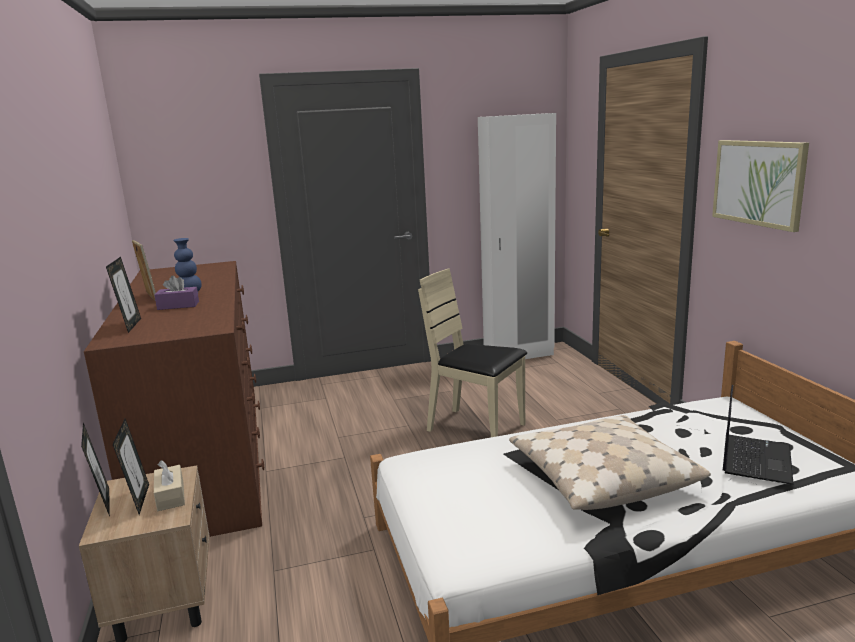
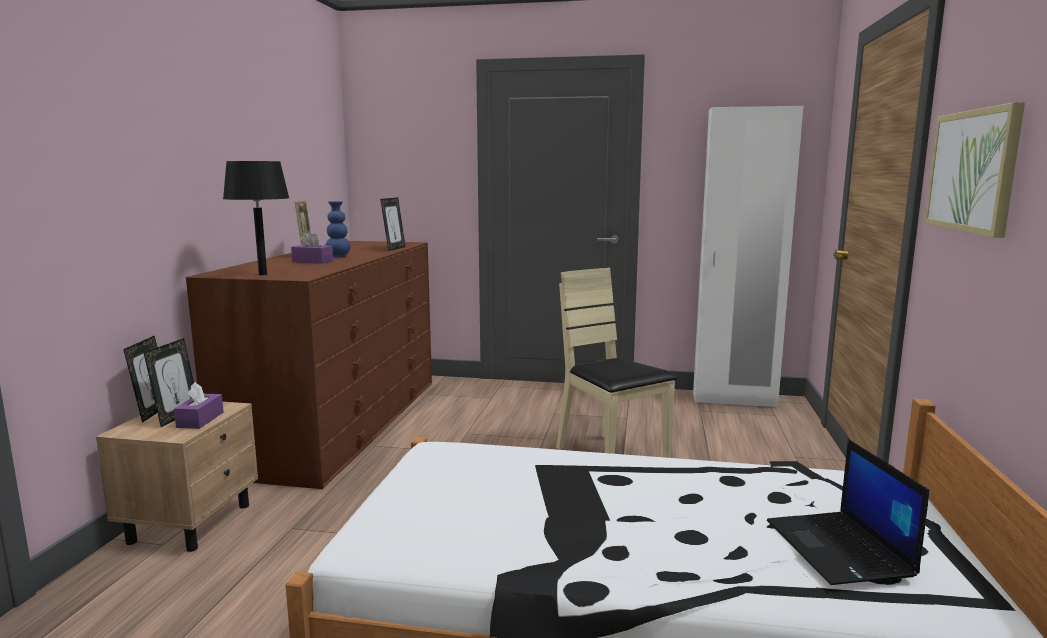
camera: 25 degrees right, 5 degrees down
(130, 326) = (250, 268): picture frame -> picture frame (394, 248)
(167, 332) = (263, 274): none -> black table lamp
(170, 496) = (200, 420): beige tissue box -> purple tissue box
(601, 477) = (611, 514): beige pillow -> none
(755, 459) = (840, 549): laptop -> laptop turned 120 degrees clockwise

